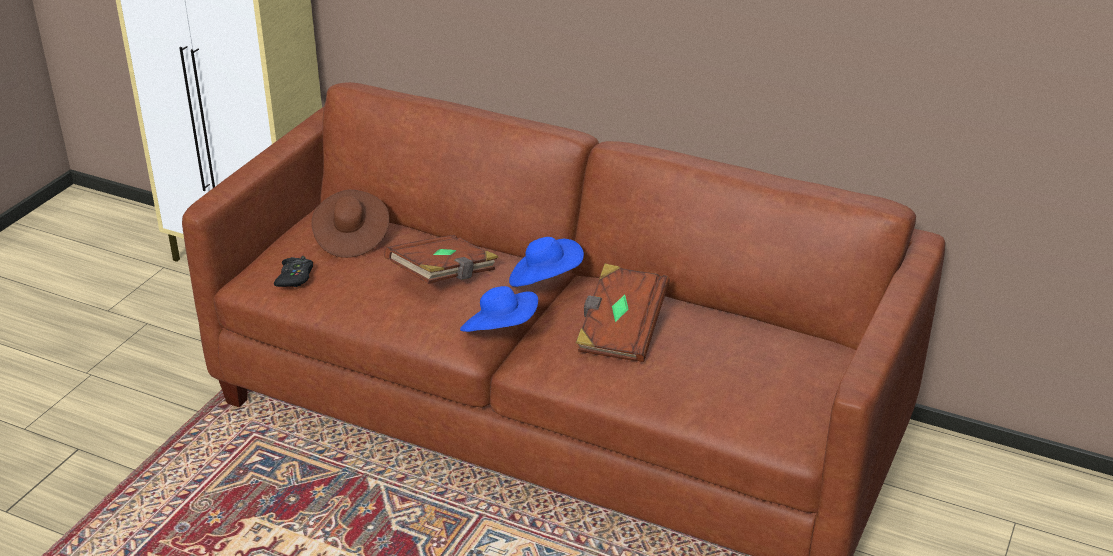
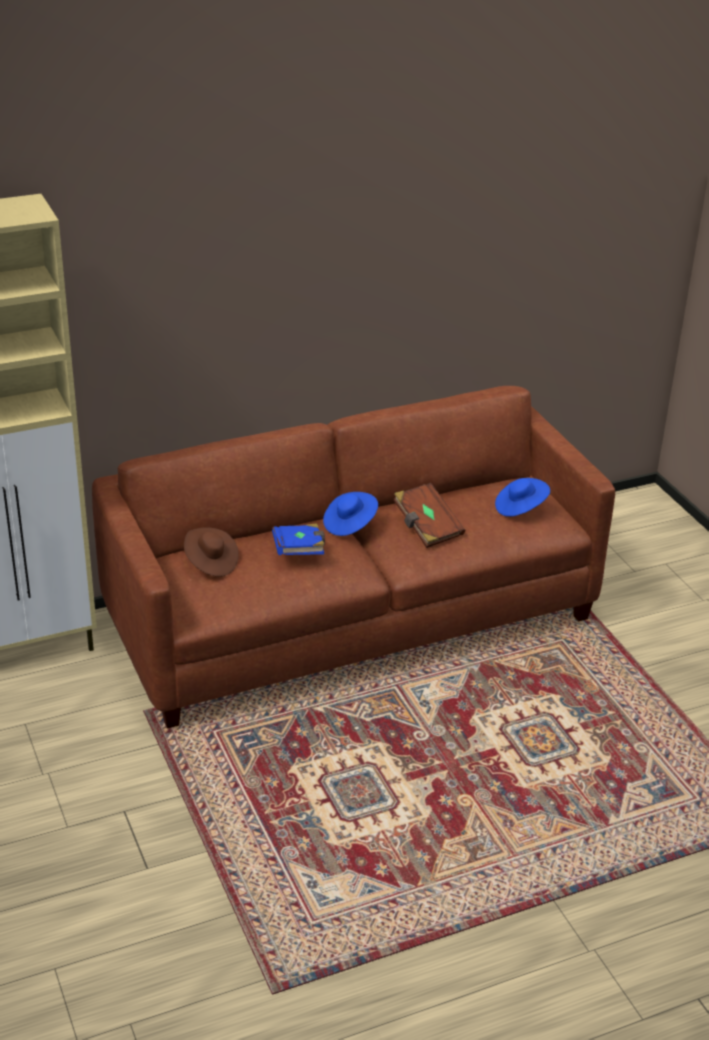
camera: 50 degrees left, 0 degrees up
(295, 277) = (219, 601): black game controller -> none
(444, 276) = (299, 552): brown book -> blue book
(500, 331) = (377, 560): blue hat -> blue hat (520, 508)

